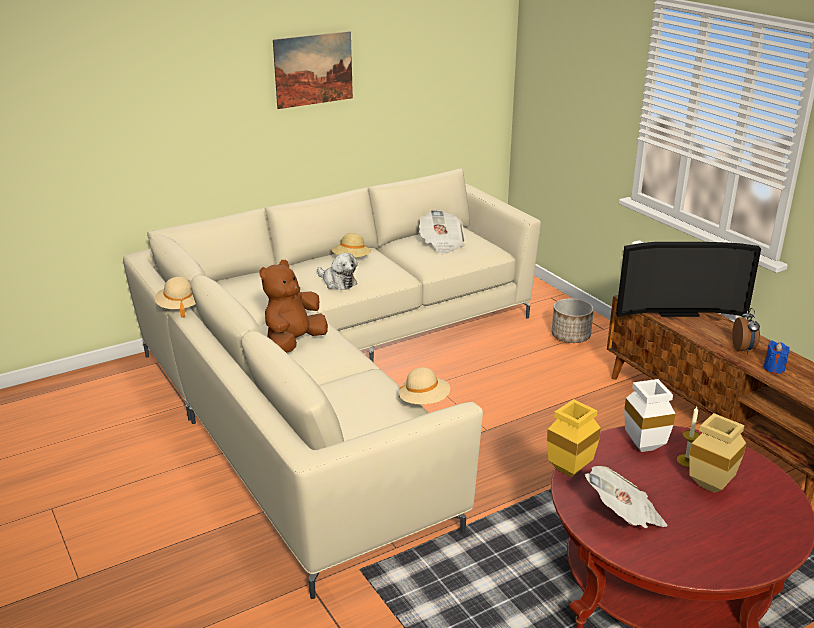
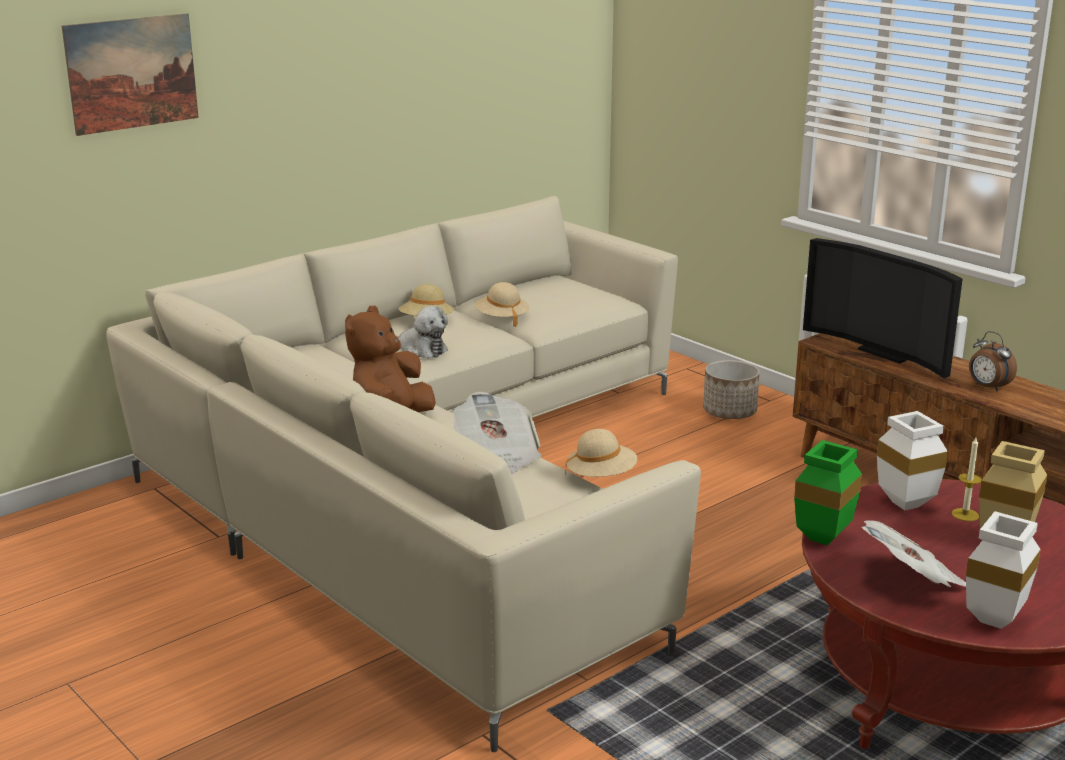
camera: 10 degrees left, 5 degrees down
(179, 307) = (224, 383): beige hat -> beige hat (502, 318)
(313, 69) = (359, 59): picture -> picture (132, 73)
(441, 244) = (544, 297): newspaper -> newspaper (497, 456)
(569, 472) = (823, 540): yellow vase -> green vase
(674, 557) = (993, 618): none -> white vase
(676, 311) = (886, 352): television -> television turned 60 degrees clockwise
(743, 349) = (987, 387): alarm clock -> alarm clock turned 150 degrees clockwise
(774, 368) = (1033, 405): blue candle -> none

